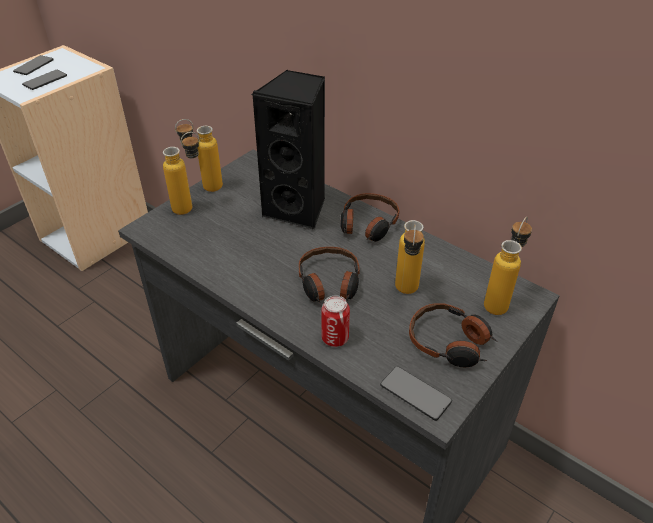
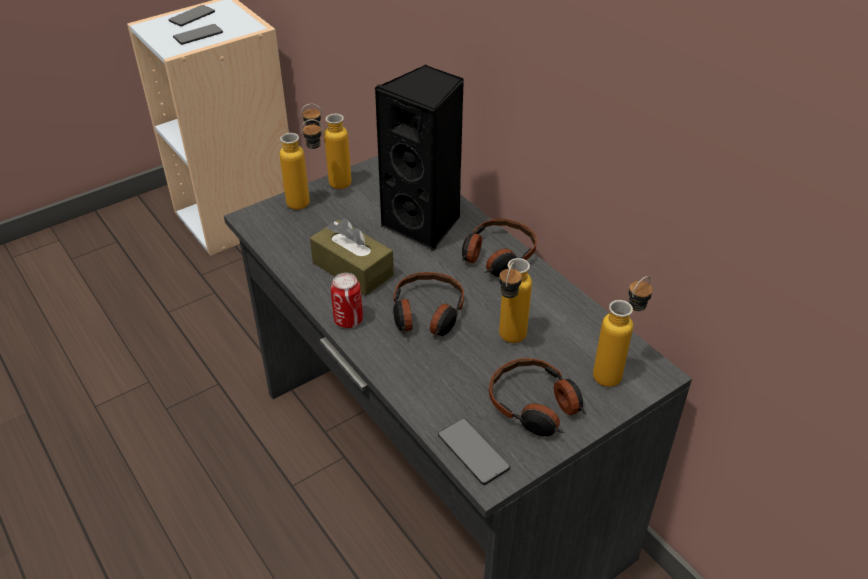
camera: 15 degrees right, 0 degrees up
(251, 256) = (353, 269): none -> brown tissue box
(335, 338) = (409, 375): can -> can (348, 320)

